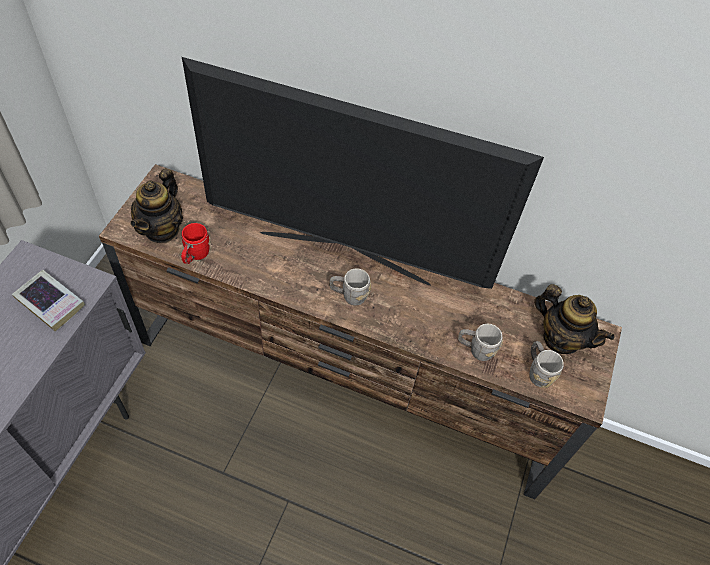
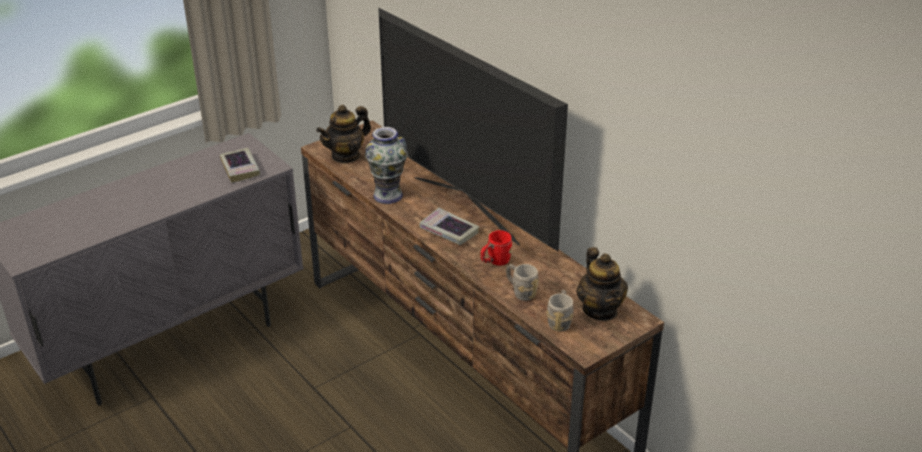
camera: 35 degrees right, 20 degrees down
(195, 255) = (356, 176): red mug -> red mug (495, 262)
(250, 270) = (388, 195): none -> vase
(349, 295) = (449, 231): grey mug -> book

